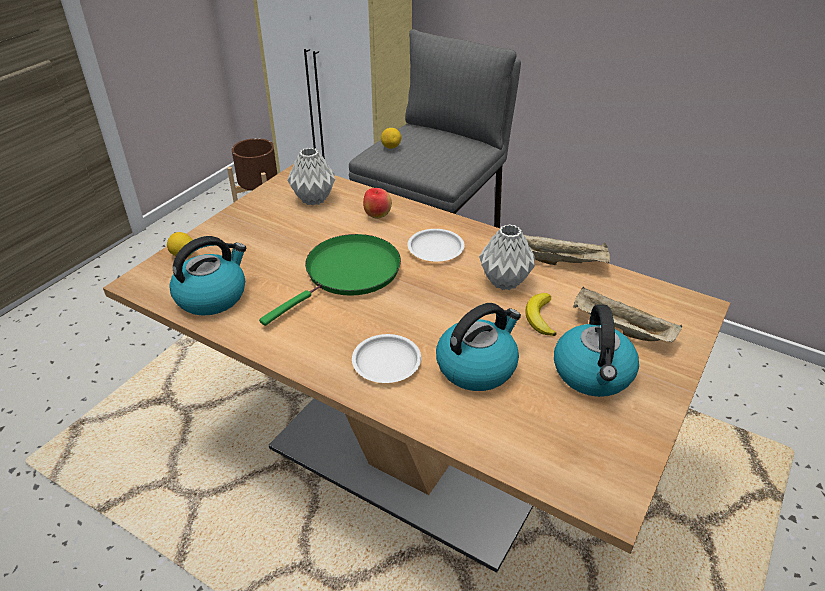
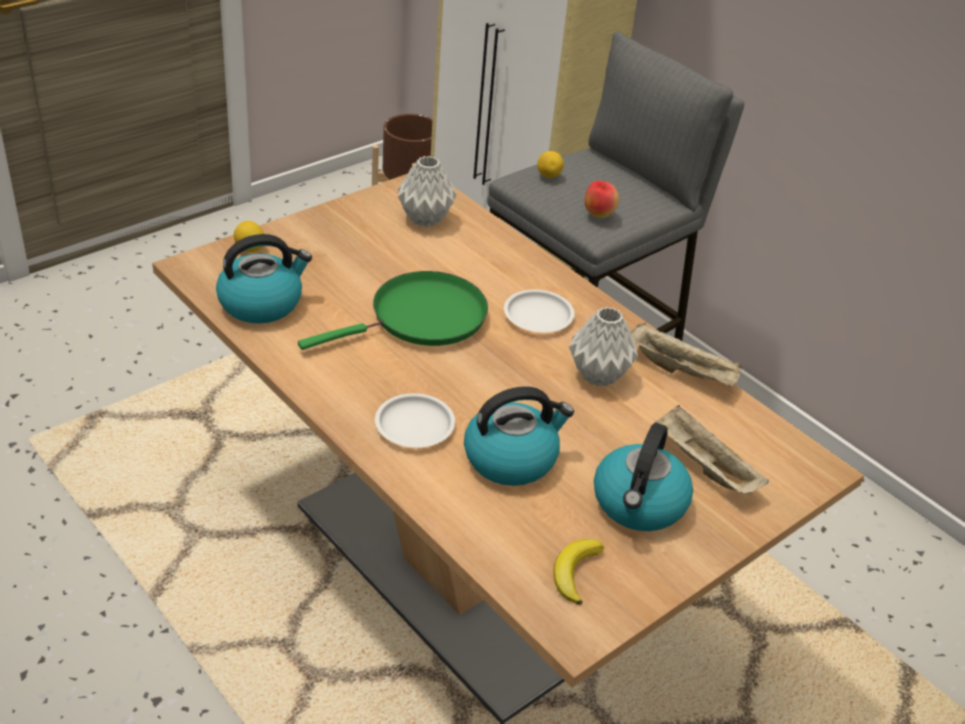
camera: 15 degrees right, 0 degrees up
(377, 216) = (490, 258): apple -> apple (598, 215)
(540, 317) = (616, 426): banana -> banana (575, 572)

